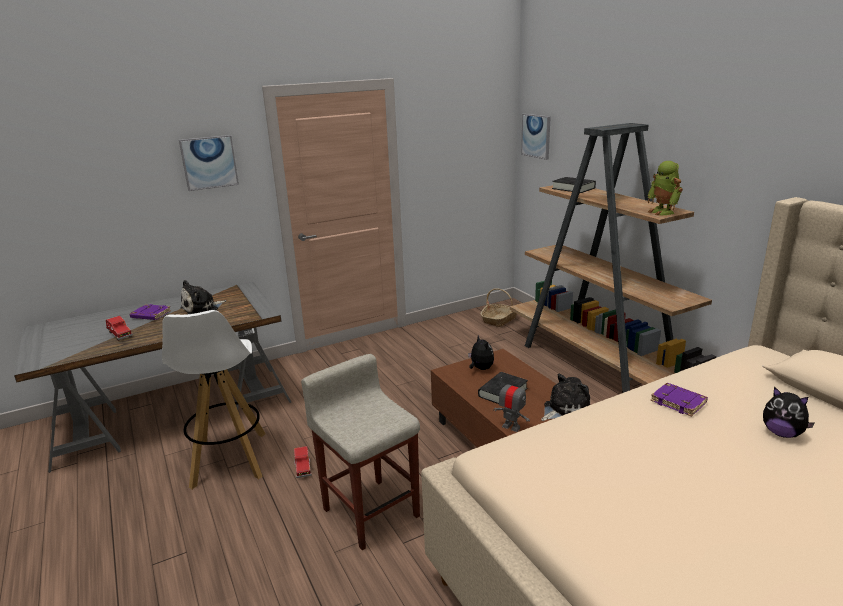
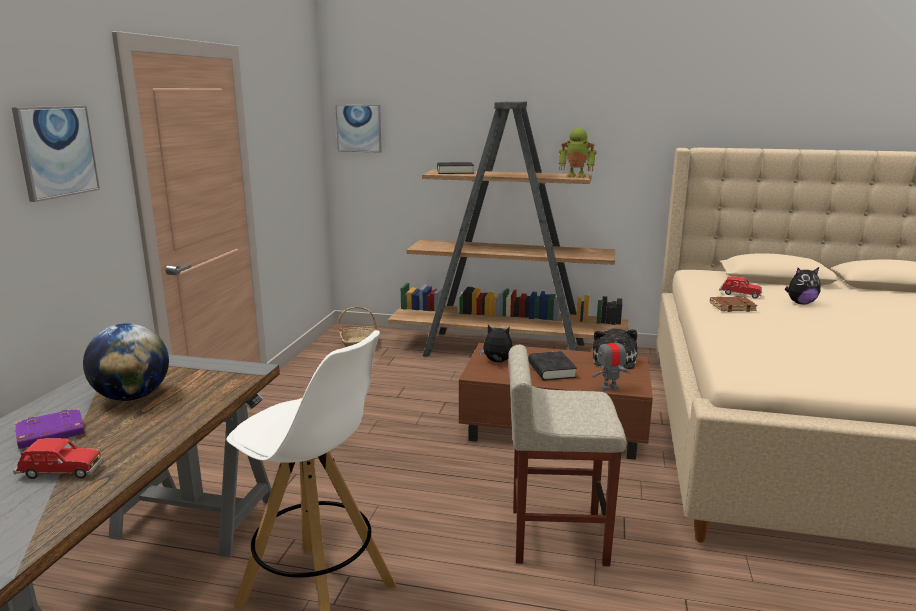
camera: 50 degrees left, 5 degrees down
(202, 308) = (132, 397): plush toy -> globe
(303, 467) = (421, 546): red toy car -> red toy car (740, 295)
(679, 402) = (732, 307): purple book -> brown book

